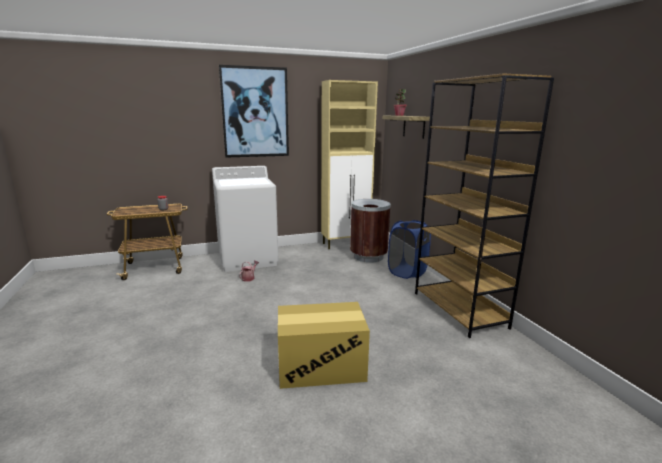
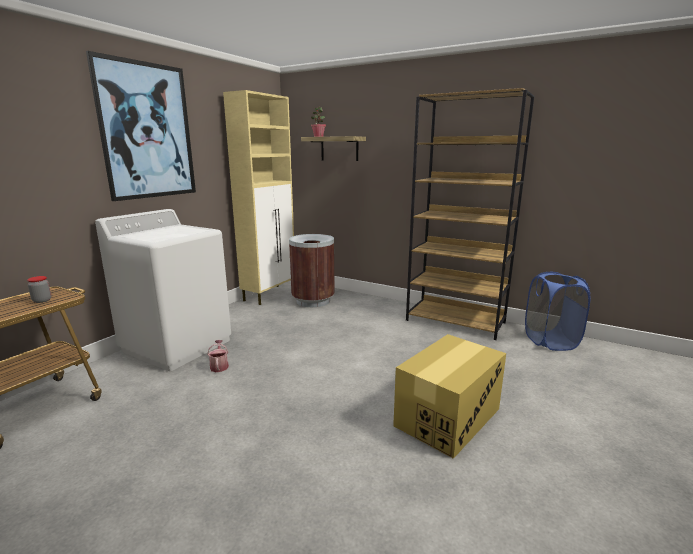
camera: 40 degrees left, 0 degrees up
(407, 272) = (369, 304): blue laundry basket -> blue laundry basket (550, 341)

